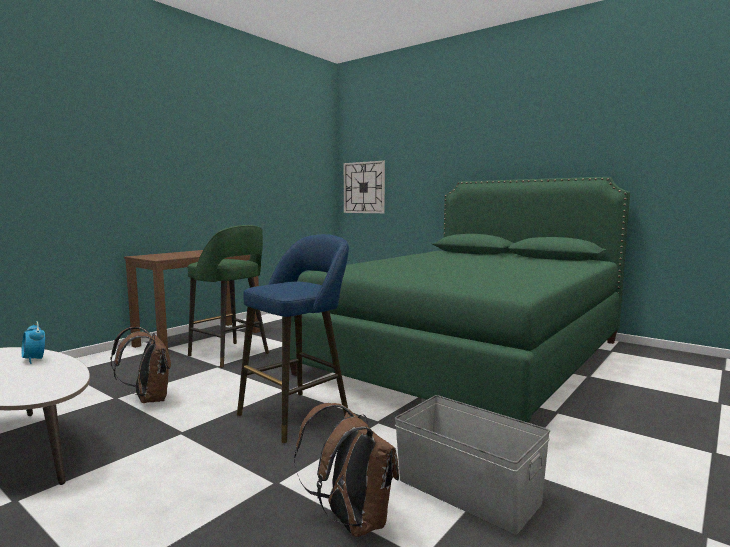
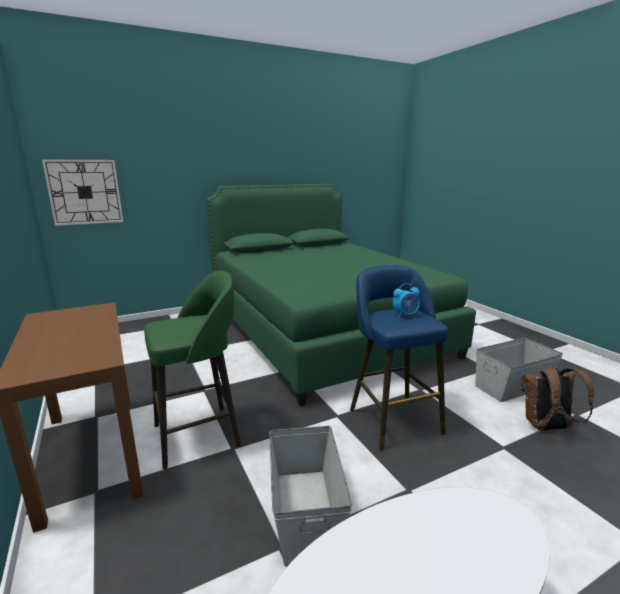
camera: 65 degrees left, 10 degrees up
(34, 360) = (367, 549): alarm clock -> alarm clock (405, 315)
(148, 399) = (305, 513): brown backpack -> grey storage box

